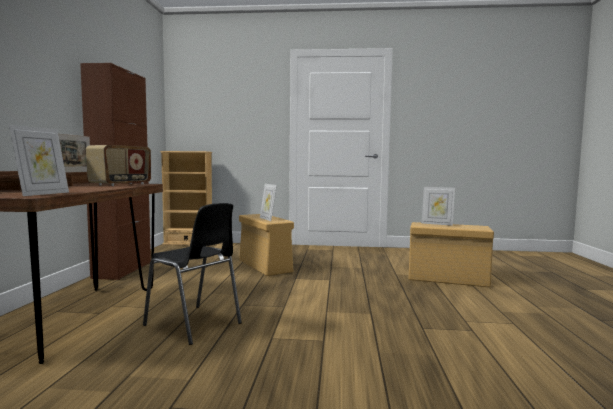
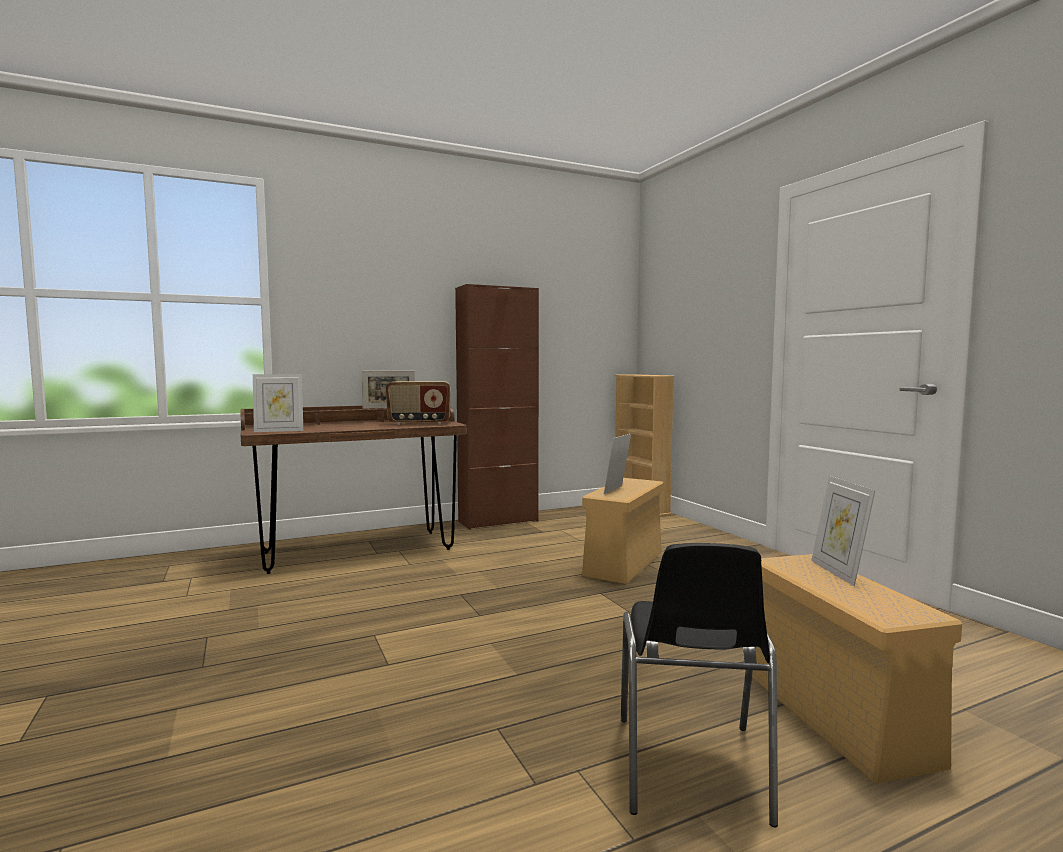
camera: 60 degrees right, 0 degrees up
(194, 325) = (380, 592): black chair -> black chair (690, 770)

